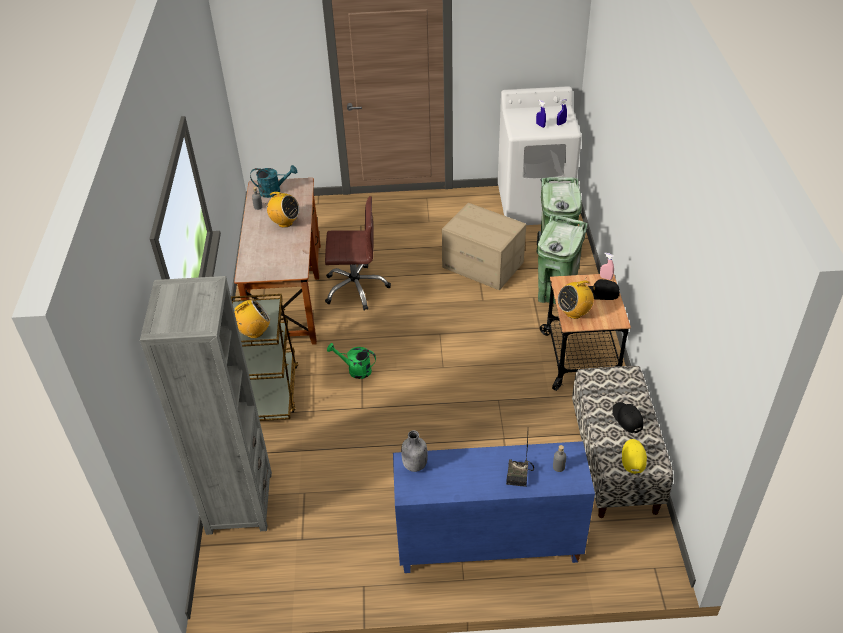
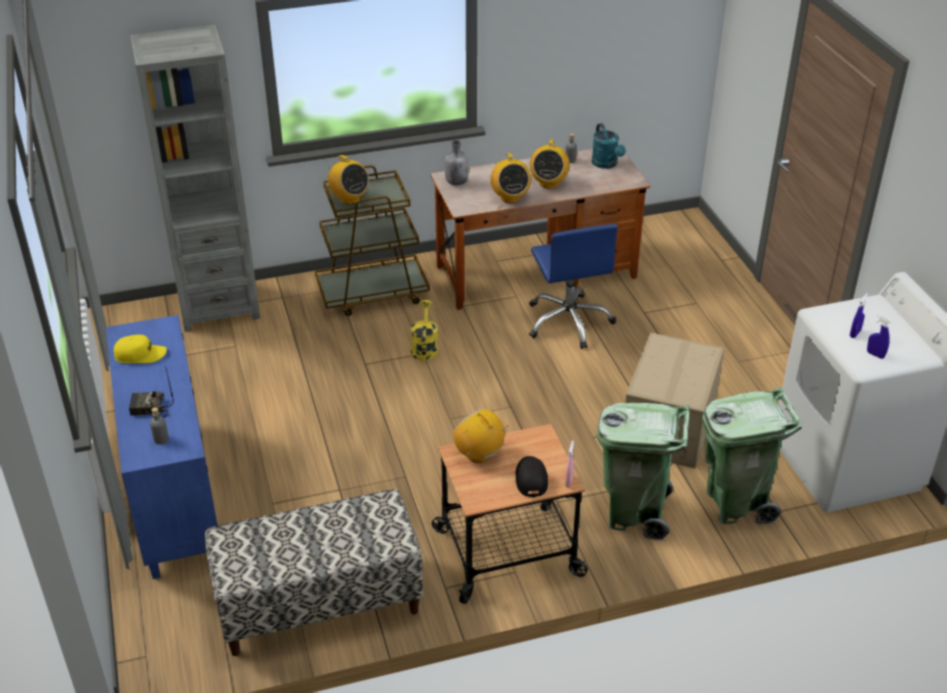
camera: 75 degrees right, 5 degrees down
(295, 245) = (510, 197): none -> radio
(355, 288) = (569, 321): brown office chair -> blue office chair
(355, 370) = (424, 347): green watering can -> yellow watering can
(414, 465) = (160, 331): grey bottle -> grey bottle (456, 182)
(627, 419) = (311, 545): black cap -> none
(633, 457) = (242, 555): yellow cap -> yellow cap (140, 355)

